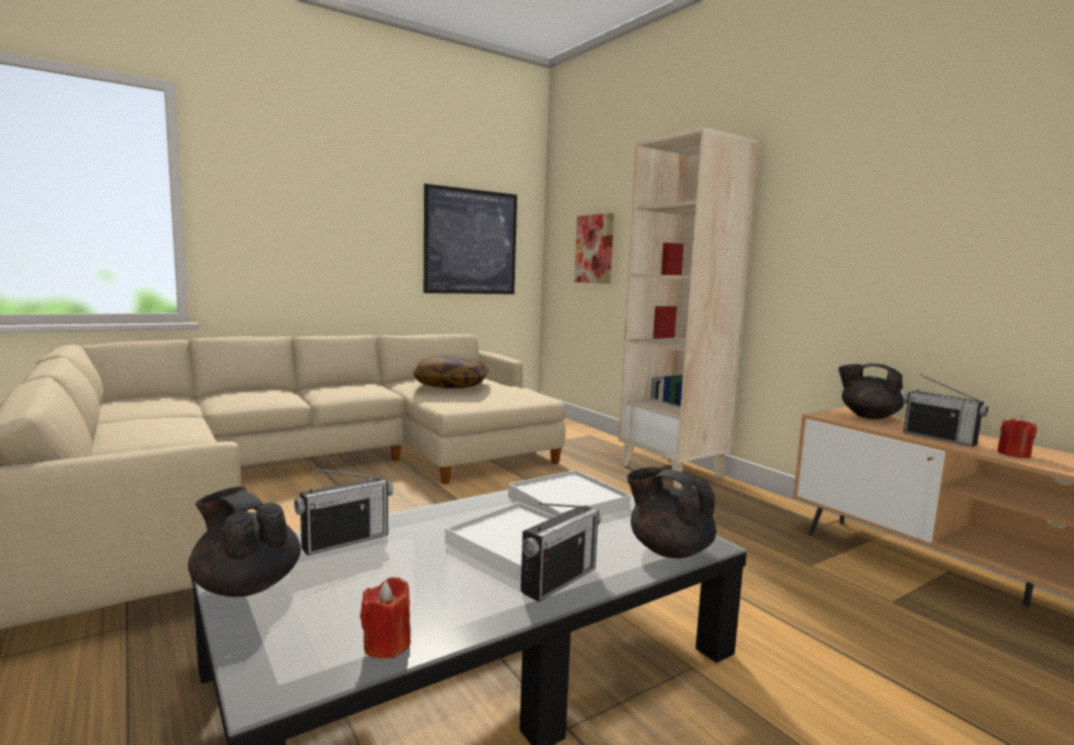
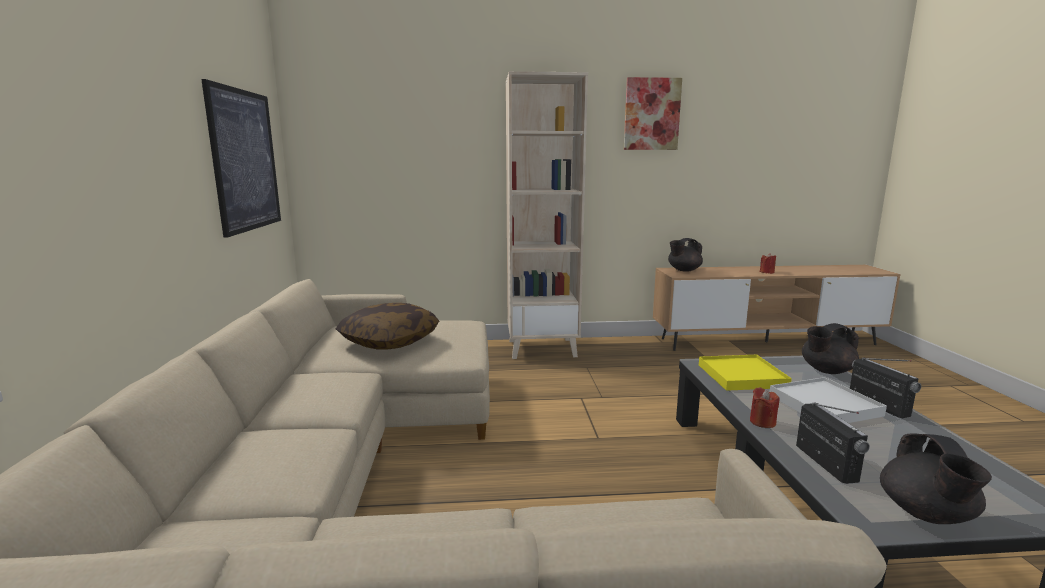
camera: 60 degrees left, 5 degrees up
(246, 586) = (926, 514): black teapot -> black teapot turned 60 degrees counterclockwise
(387, 645) = (989, 468): red candle -> red candle (762, 422)
(567, 502) = (741, 376): white tray -> yellow tray
(594, 249) = (385, 163): picture -> picture (651, 114)
(939, 438) = (736, 273): radio -> none

